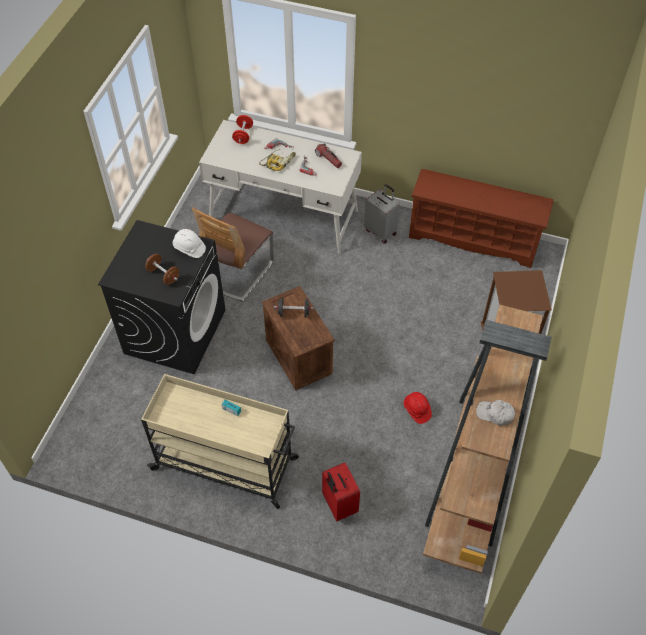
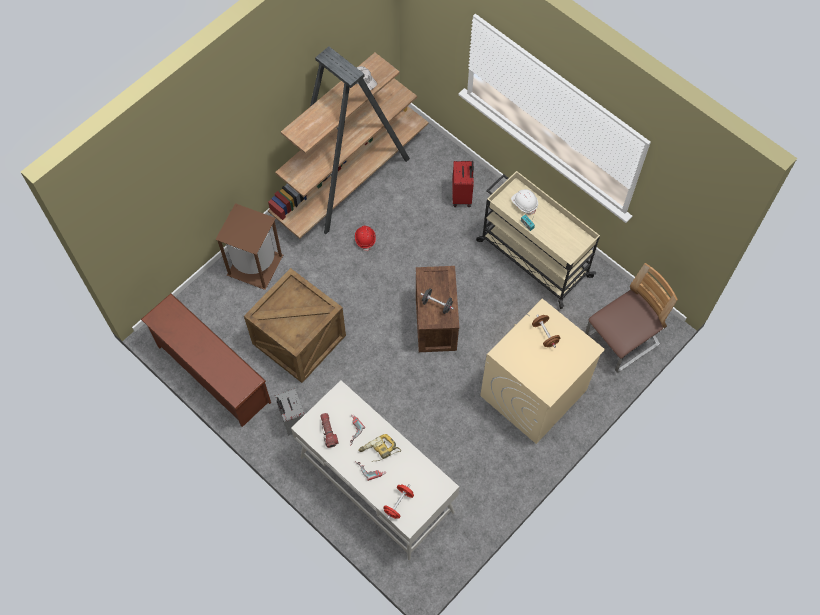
camera: 155 degrees left, 10 degrees up
(175, 331) = (533, 394): black washing machine -> beige washing machine
(189, 248) = (513, 353): white hard hat -> white hard hat (524, 203)
(237, 272) = (452, 434): chair -> chair (621, 340)
(420, 292) = (297, 339): none -> crate

